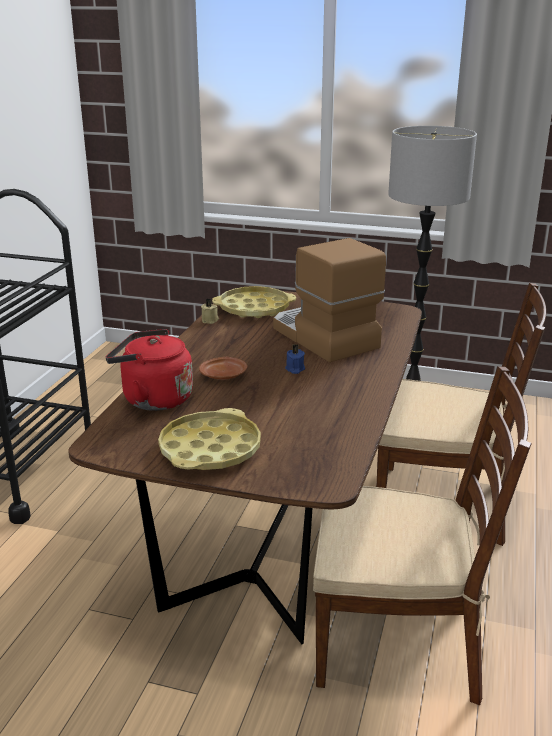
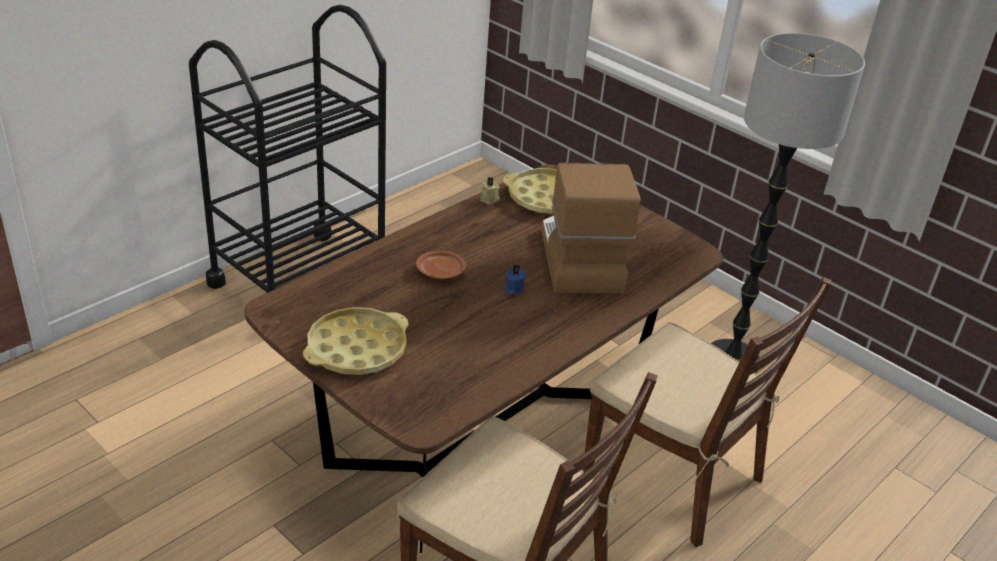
camera: 25 degrees right, 10 degrees up
(153, 399) = (357, 276): red kettle -> none

